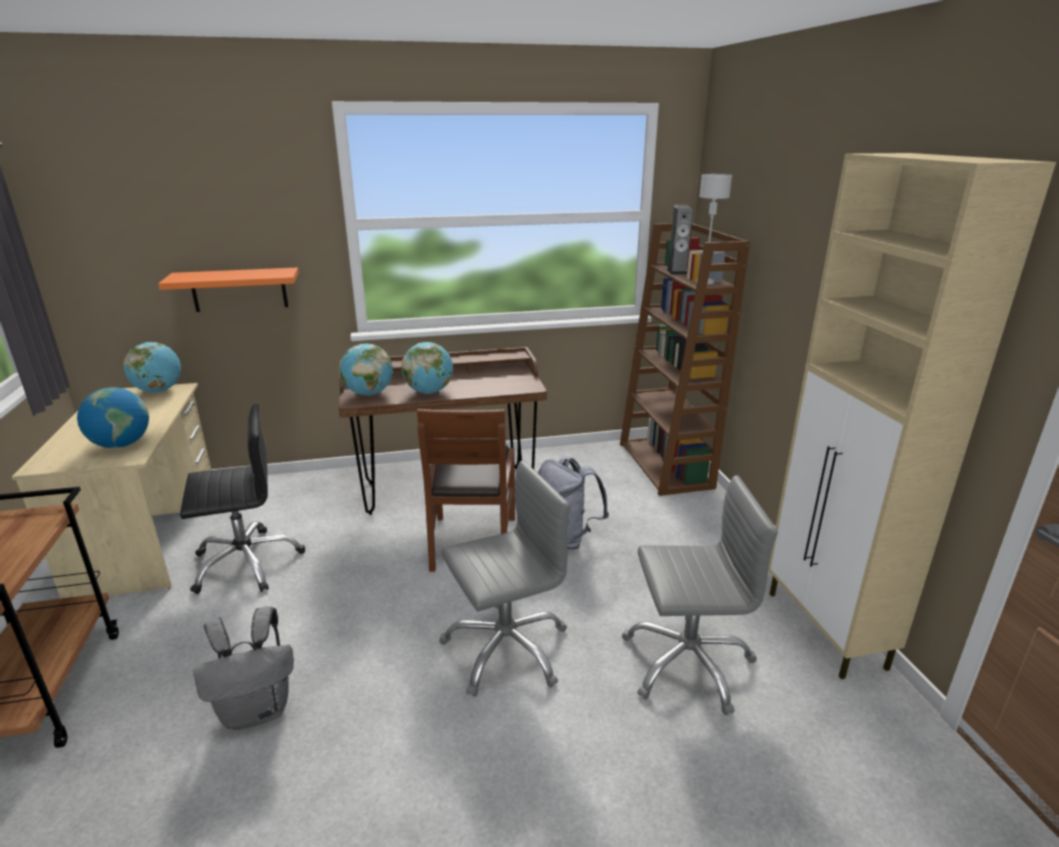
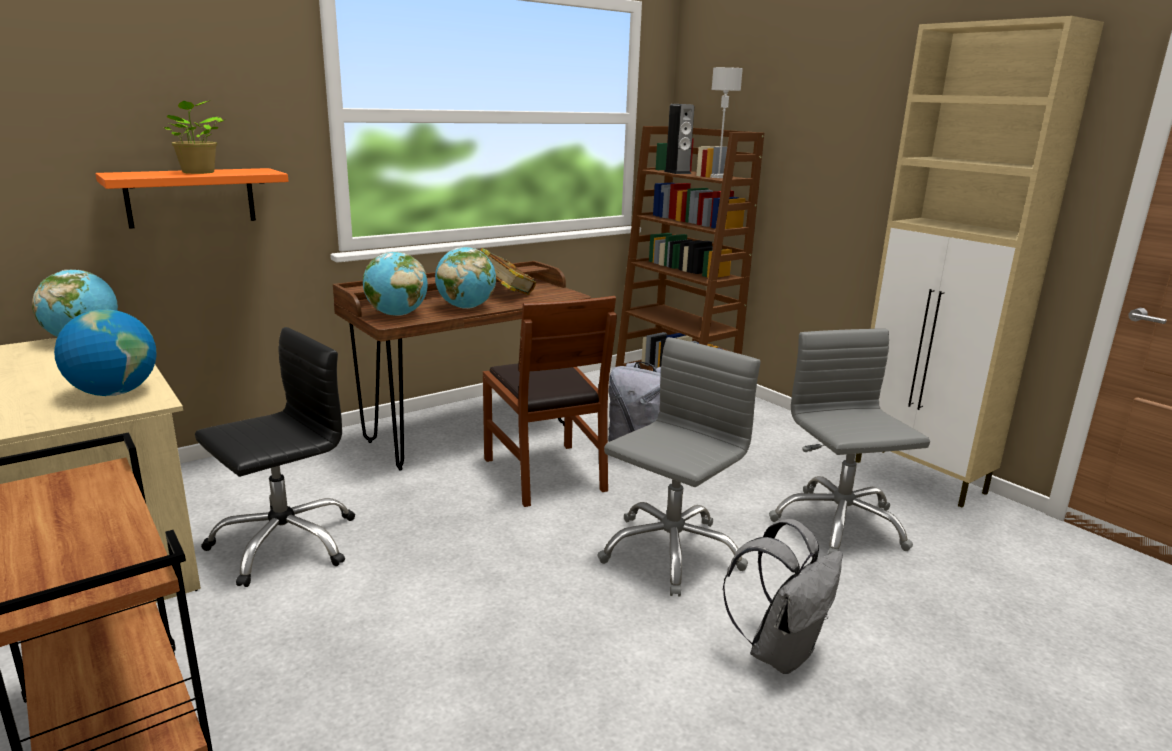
camera: 25 degrees left, 5 degrees down
(233, 274) = (198, 172): none -> potted plant
(258, 710) = (453, 672): grey backpack -> grey backpack (780, 651)
(476, 380) = (505, 295): none -> book
(687, 662) = (838, 524): grey office chair -> grey office chair turned 75 degrees counterclockwise

